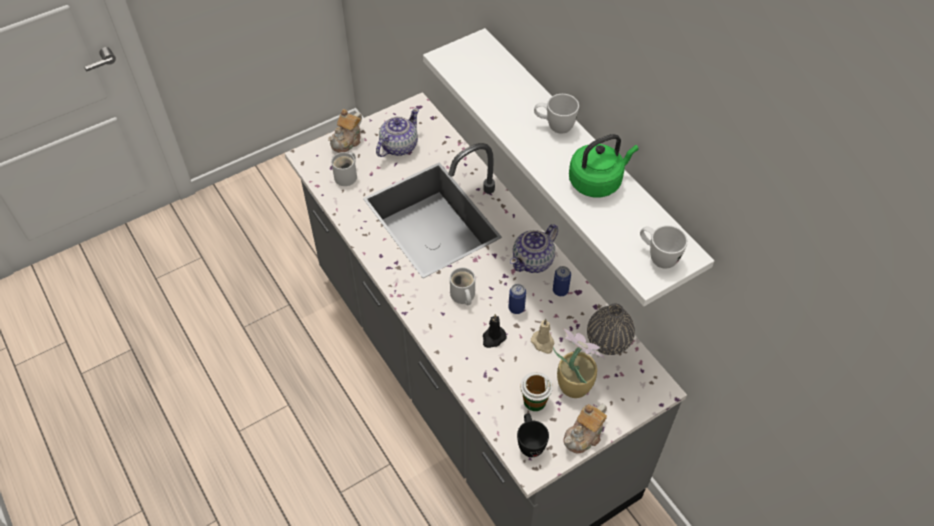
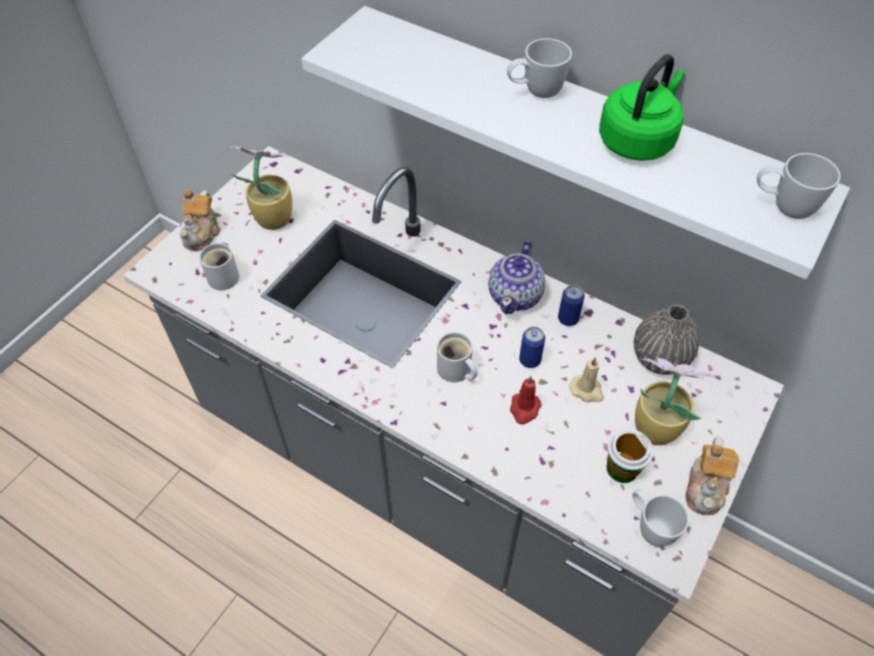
camera: 25 degrees left, 0 degrees up
(398, 146) = (272, 218): teapot -> potted plant
(493, 338) = (524, 409): black candle -> red candle
(530, 442) = (649, 526): black mug -> white mug

